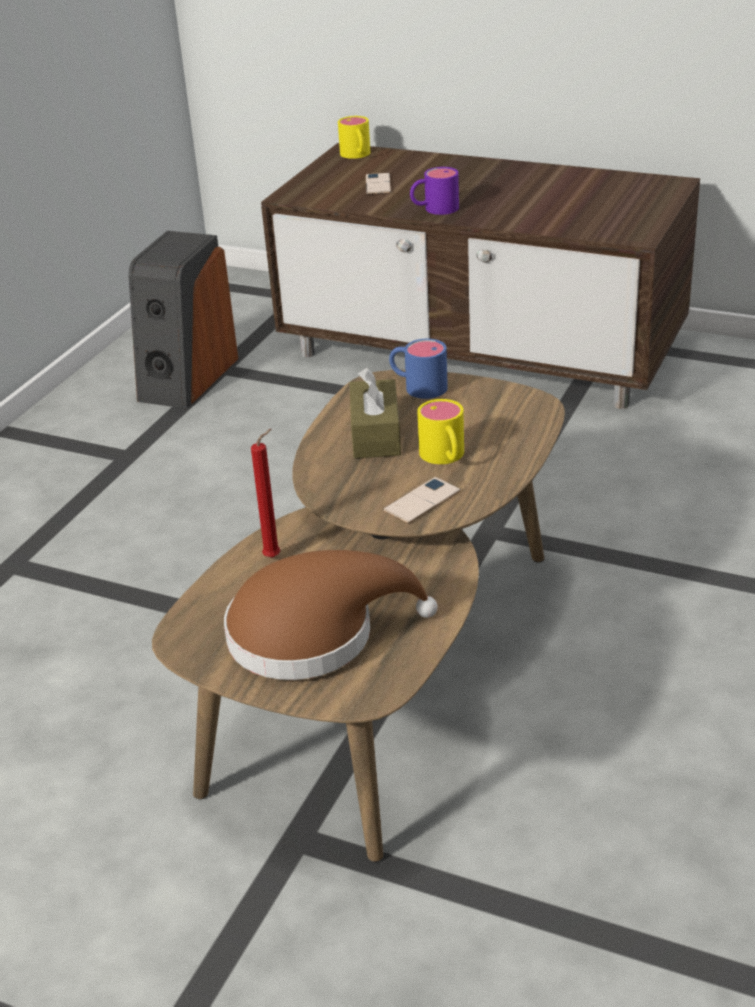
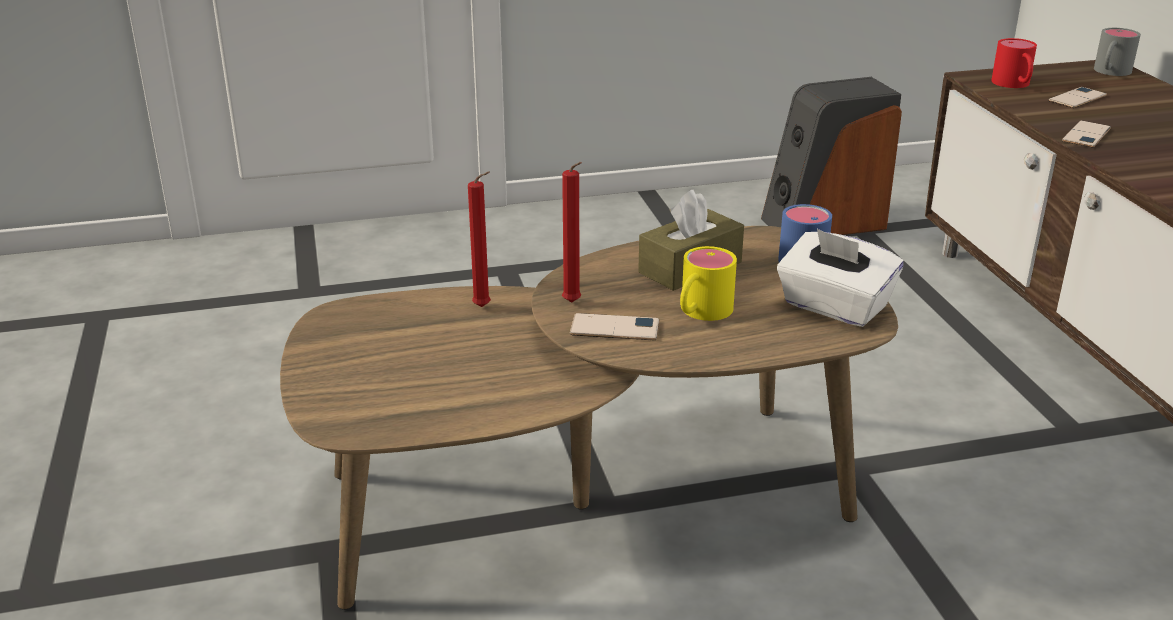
camera: 50 degrees right, 5 degrees down
(313, 633) = (397, 367): brown hat -> none
(323, 191) = (1014, 85): none -> red mug
(357, 155) = (1110, 72): yellow mug -> grey mug
(363, 505) = (573, 303): none -> red candle
(434, 209) = (1086, 135): purple mug -> phone
(501, 405) = (834, 307): none -> white tissue box

